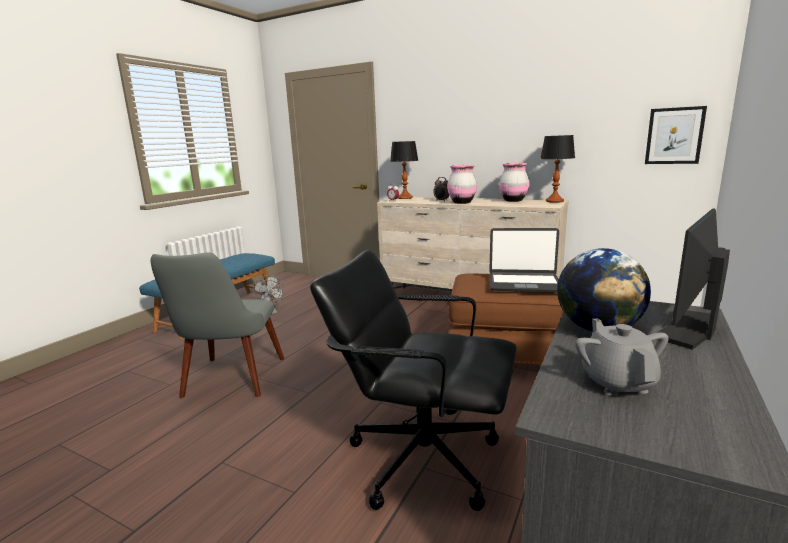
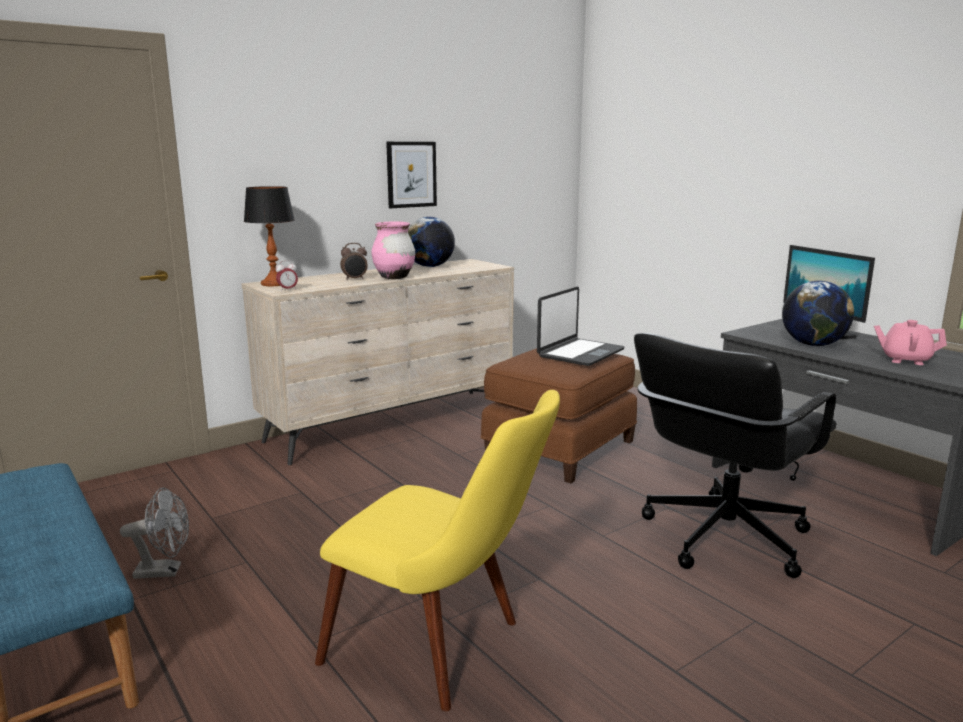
camera: 65 degrees left, 0 degrees up
(229, 383) = (444, 648): grey chair -> yellow chair
(513, 200) = (430, 266): pink vase -> globe
(554, 201) = (469, 261): table lamp -> none
(617, 382) = (905, 360): grey teapot -> pink teapot
(674, 136) = (548, 182): picture -> picture (411, 174)

